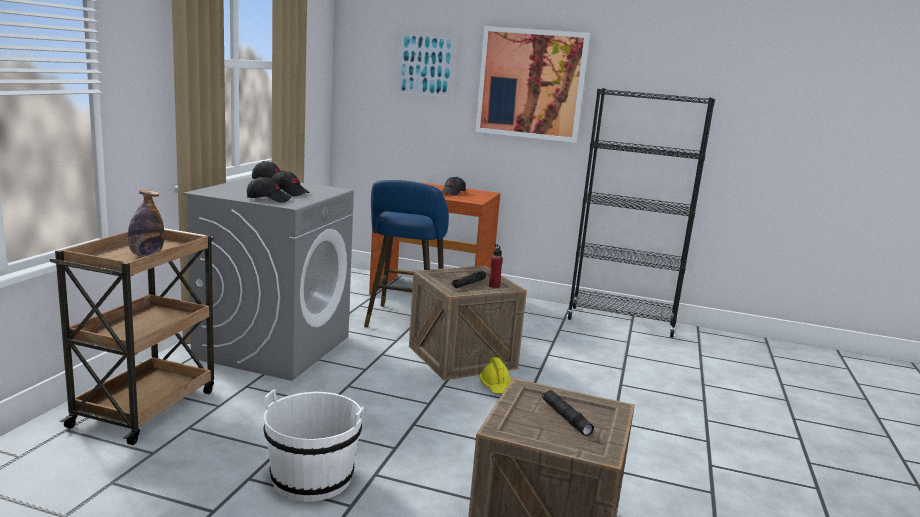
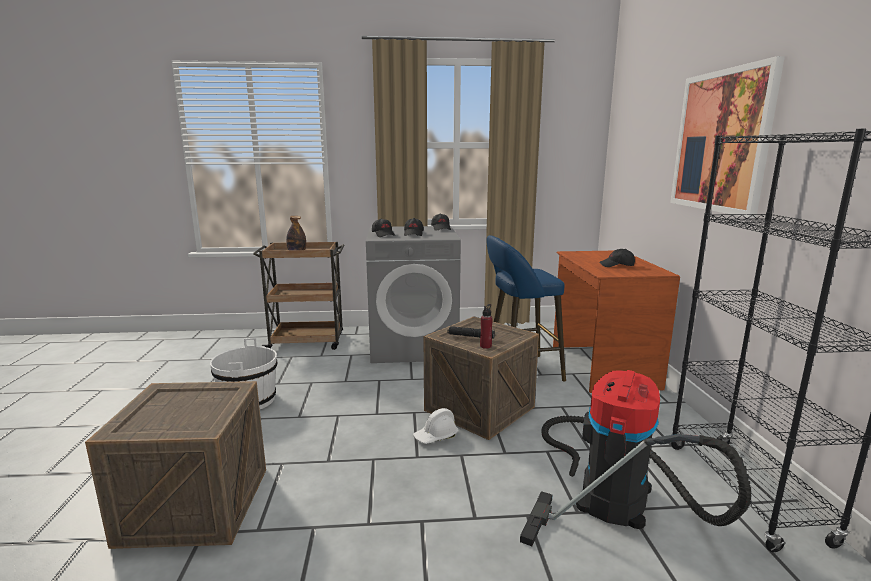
camera: 70 degrees right, 0 degrees up
(425, 65) = (650, 133): picture -> none
(496, 387) = (436, 436): yellow hard hat -> white hard hat
(566, 418) = (186, 411): black flashlight -> none
(606, 352) = (612, 491): none -> vacuum cleaner

